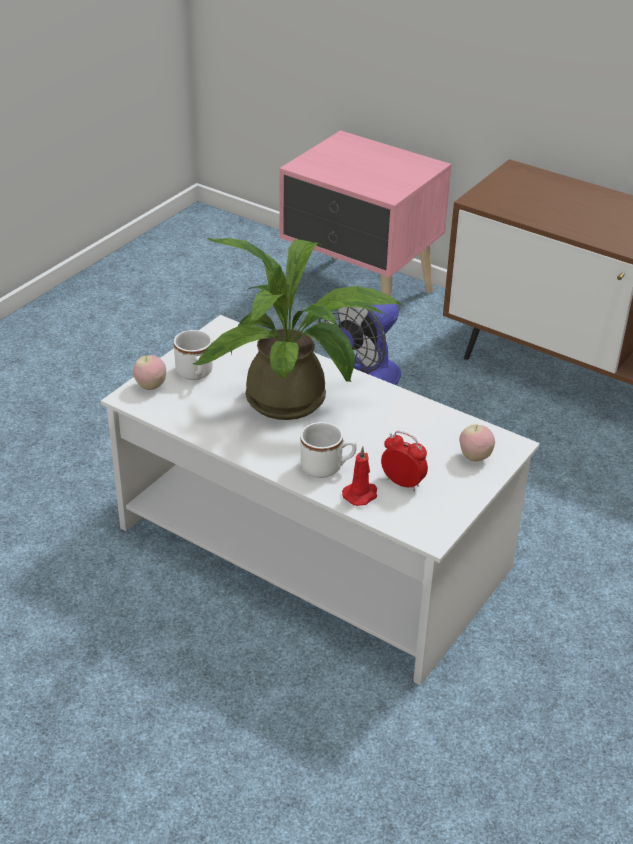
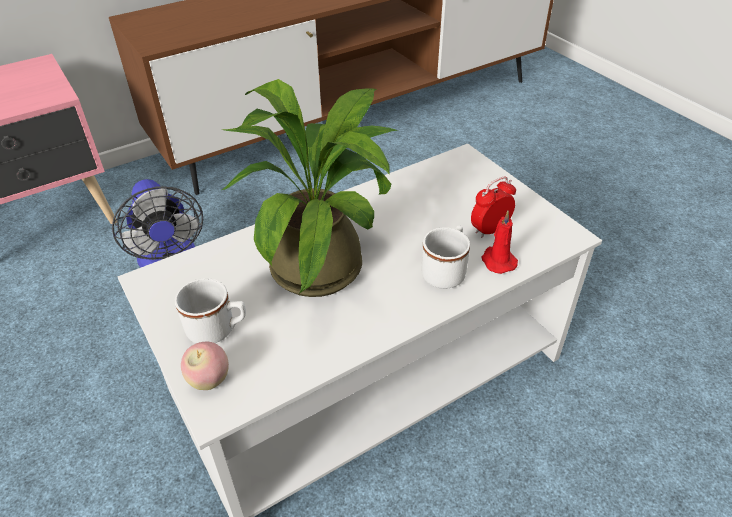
camera: 65 degrees left, 5 degrees up
(475, 457) = (472, 179): apple -> none

